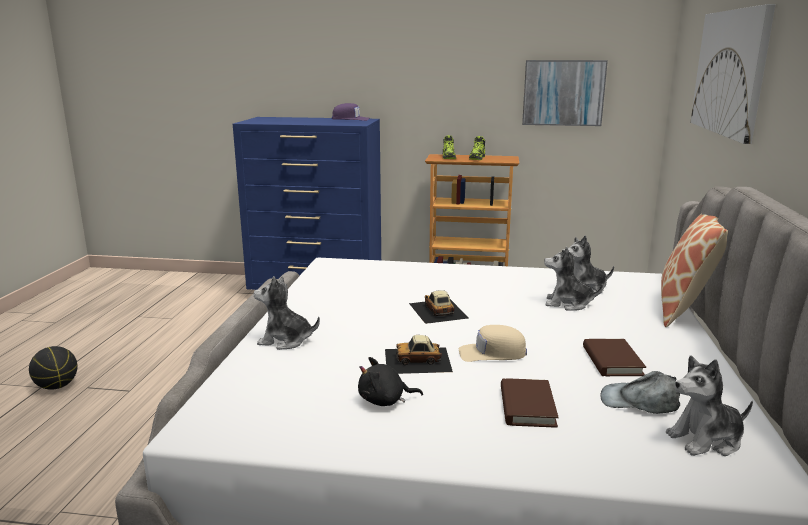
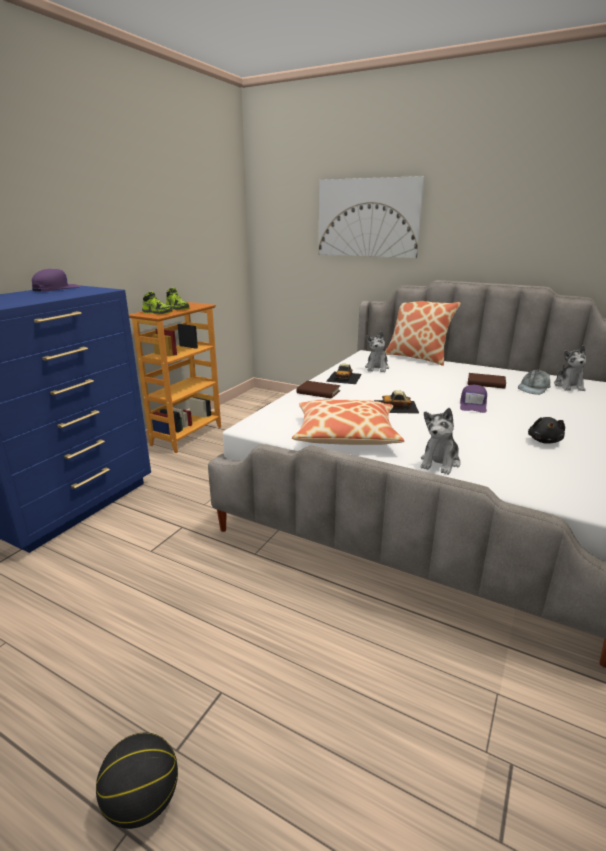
camera: 70 degrees left, 5 degrees up
(335, 296) = (346, 434): none -> pillow
(418, 360) = (482, 424): toy car -> toy car (344, 377)
(492, 353) = (473, 404): beige cap -> purple cap
(527, 406) = (544, 409): brown book -> brown book (318, 392)
(563, 93) = (200, 242): picture -> none
(568, 304) = (399, 375): plush toy -> none

